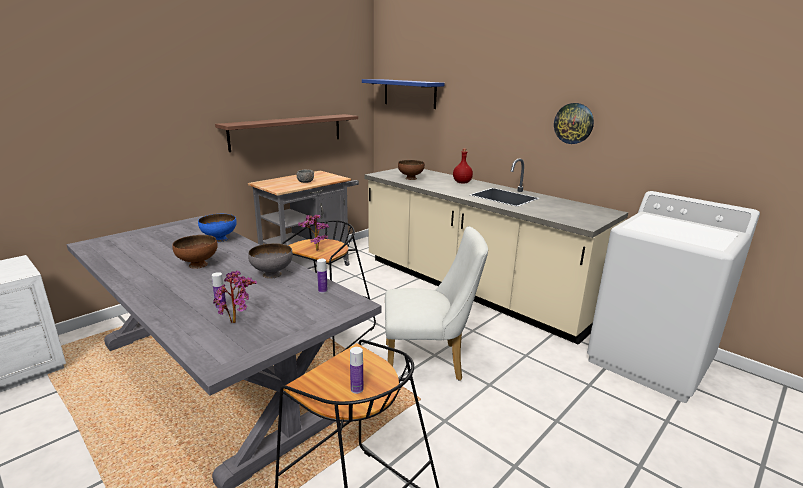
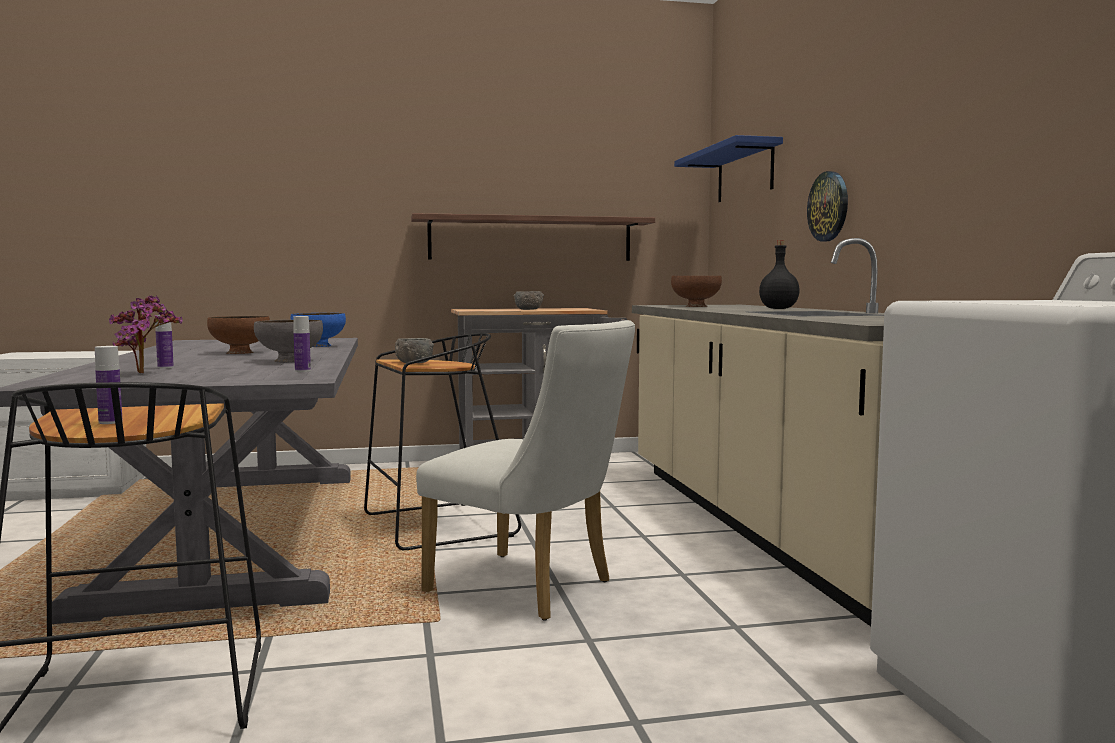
camera: 35 degrees right, 15 degrees down
(315, 249) = (414, 363): potted plant -> grey bowl
(462, 182) = (779, 309): red bottle -> black bottle
(573, 123) = (958, 145): wall clock -> wall clock (828, 206)

